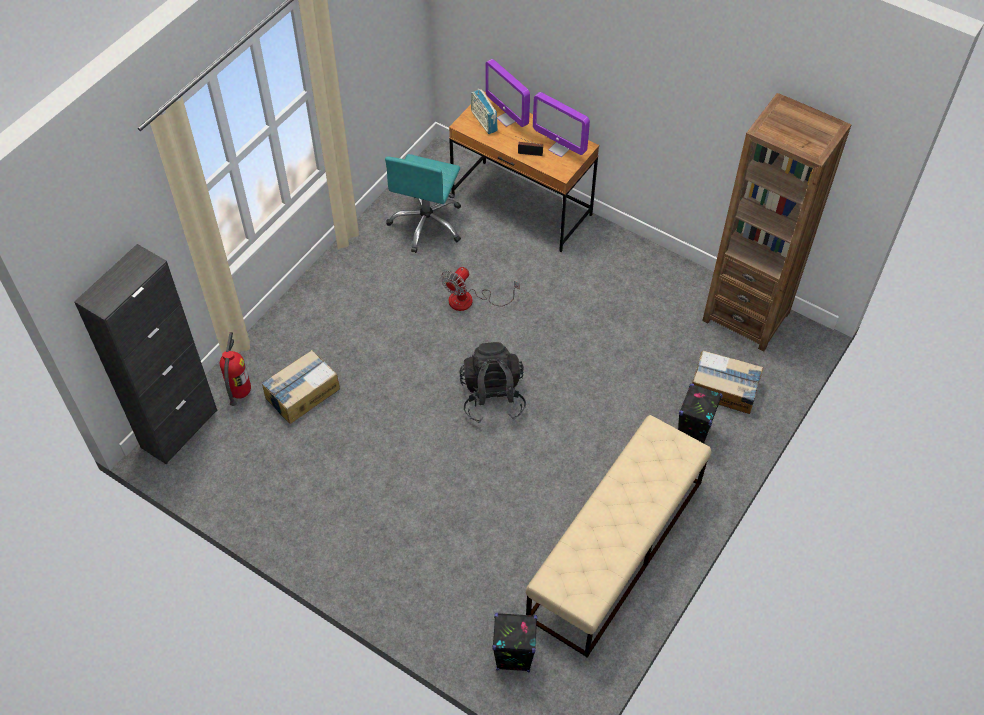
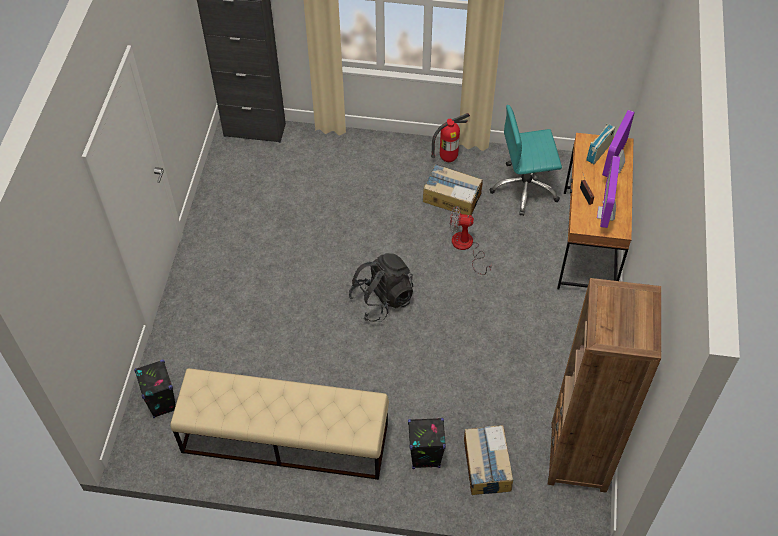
camera: 65 degrees right, 0 degrees up
(240, 393) = (301, 148): fire extinguisher -> fire extinguisher (448, 158)
(302, 393) = (320, 182): cardboard box -> cardboard box (451, 197)

